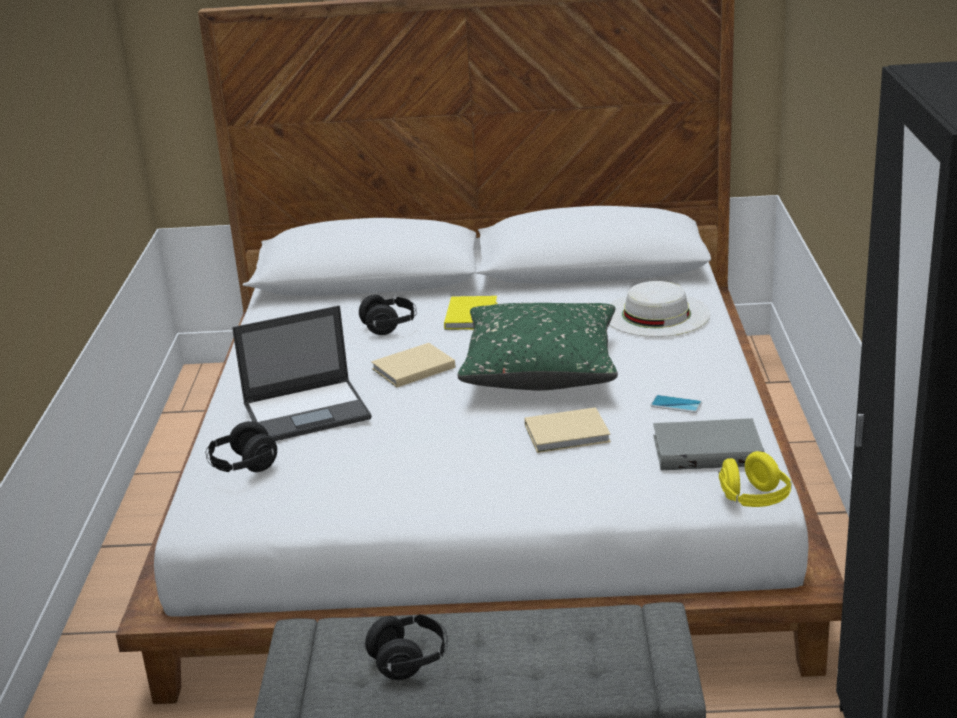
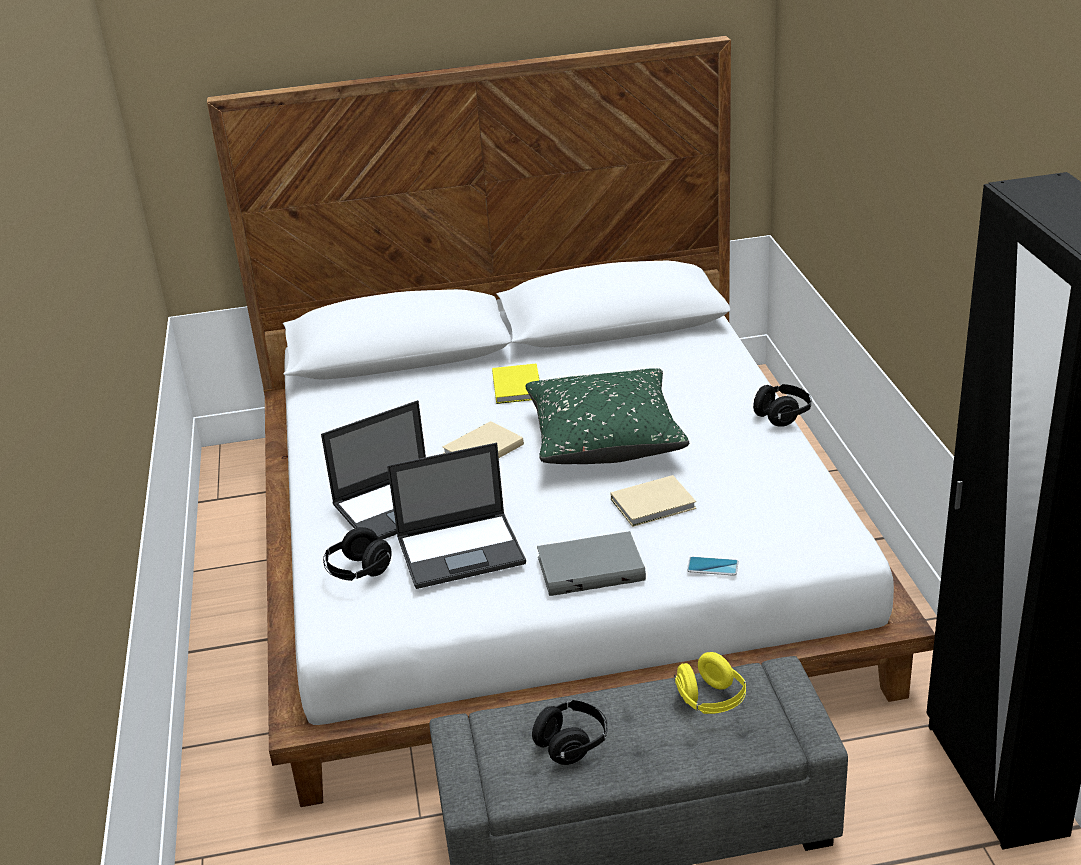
camera: 10 degrees left, 5 degrees up
(353, 457) = (462, 550): none -> laptop
(390, 327) = (442, 405): black headphones -> black headphones (782, 416)
(656, 314) = (692, 370): white hat -> none
(676, 405) = (743, 464): phone -> phone (712, 567)
(707, 449) = (787, 507): grey book -> grey book (591, 567)
(754, 500) = (844, 554): yellow headphones -> yellow headphones (710, 701)

